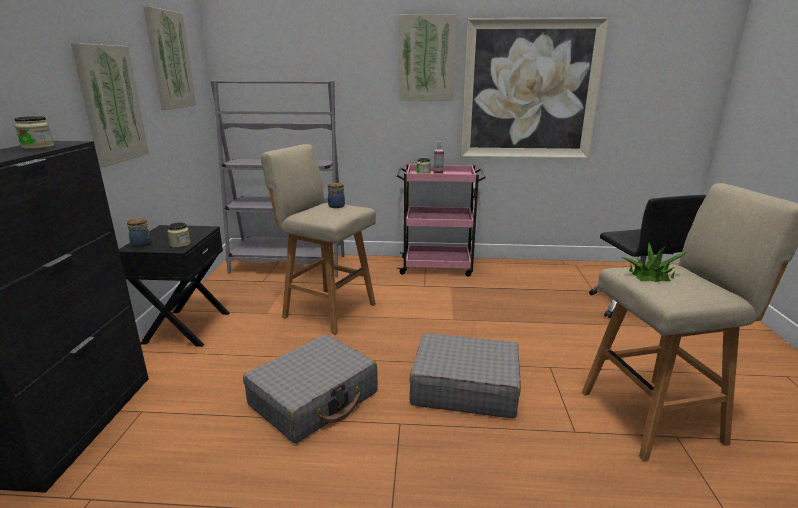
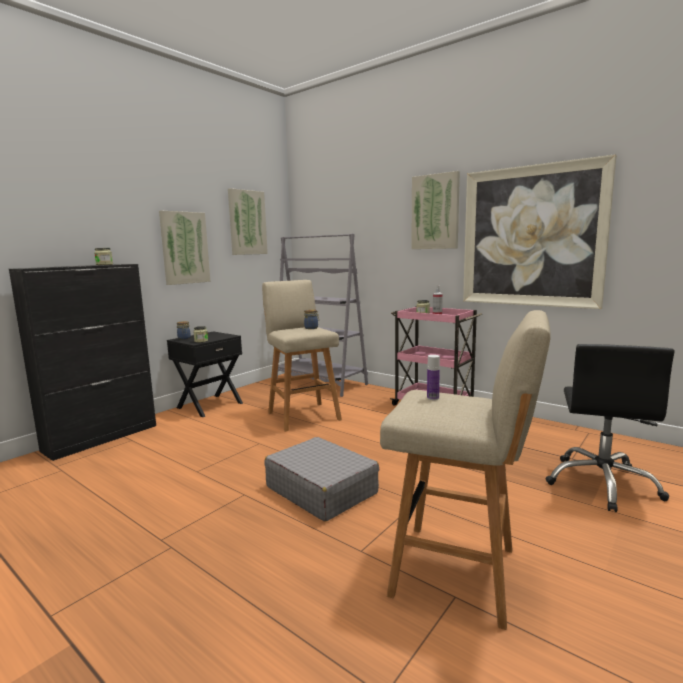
camera: 35 degrees right, 10 degrees down
(314, 399) = (217, 463): grey suitcase -> none
(651, 275) = (433, 398): potted plant -> bottle

